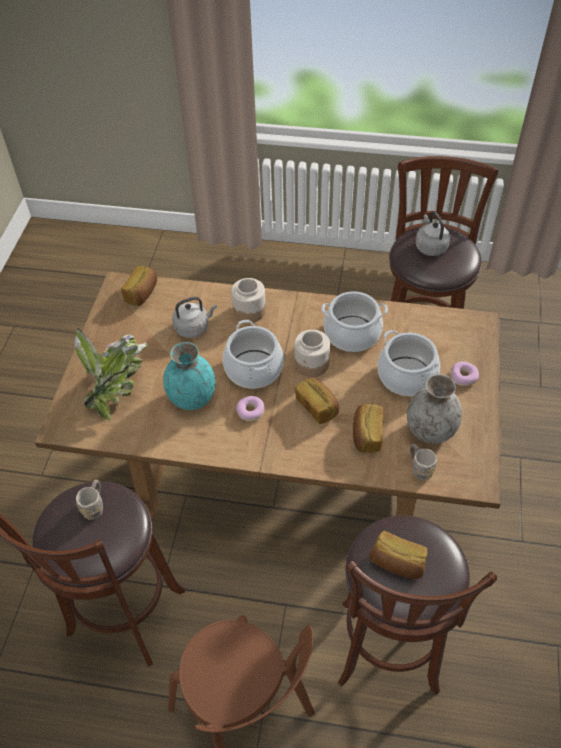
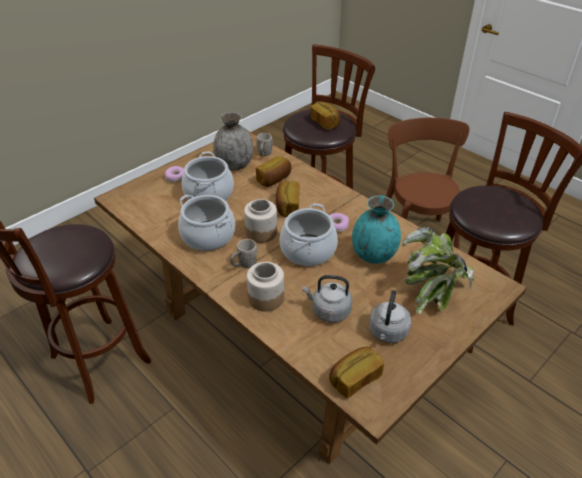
camera: 145 degrees left, 10 degrees down
(95, 506) = (490, 212): grey mug -> grey mug (244, 264)
(430, 247) = (61, 253): grey kettle -> grey kettle (387, 333)

